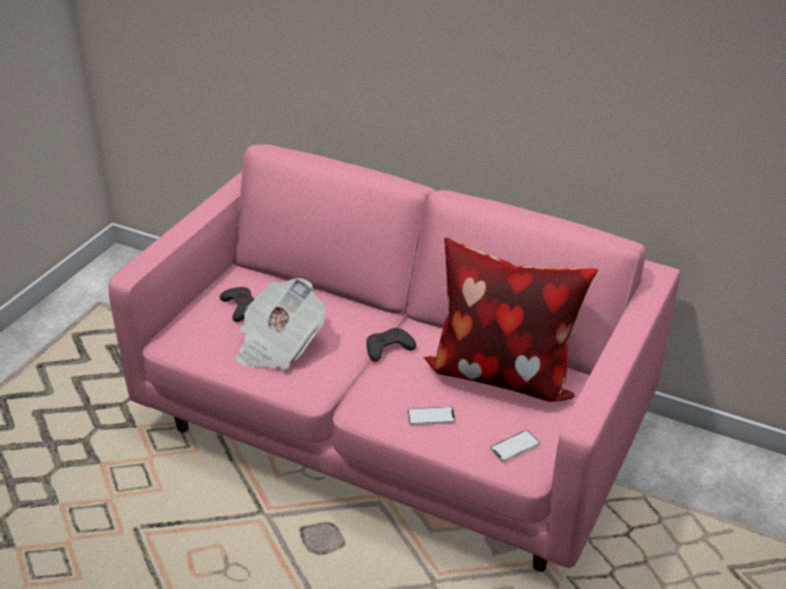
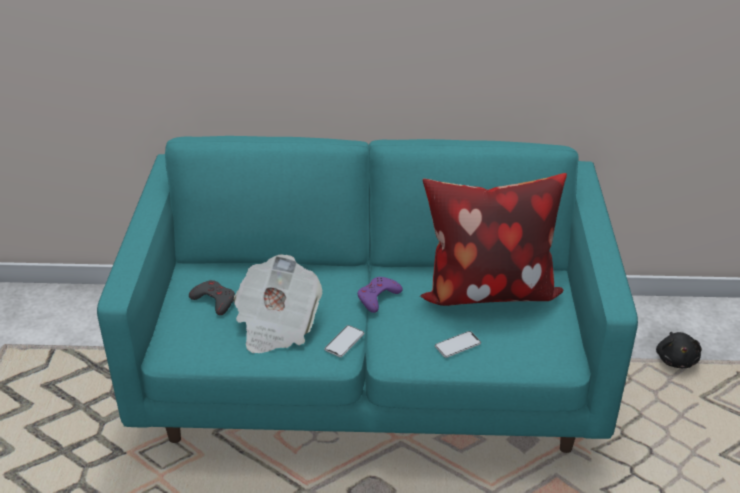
camera: 25 degrees left, 0 degrees up
(388, 348) = (377, 297): grey game controller -> purple game controller
(395, 427) = (371, 373): pink sofa -> turquoise sofa
(515, 446) = (543, 348): phone -> phone (344, 342)
(729, 519) = (676, 359): none -> black plush toy

